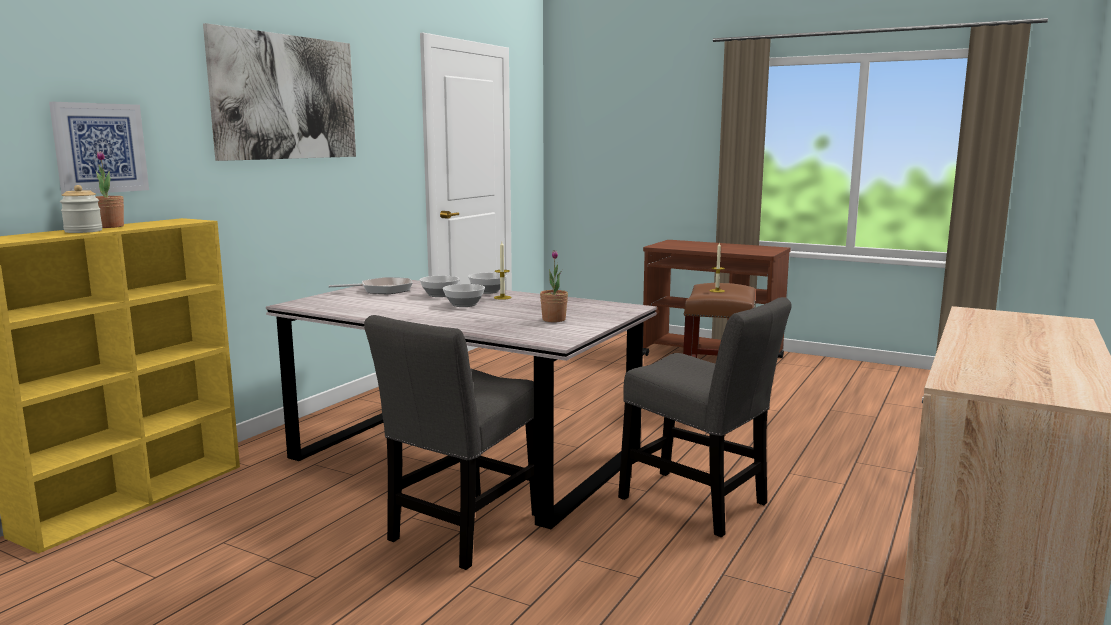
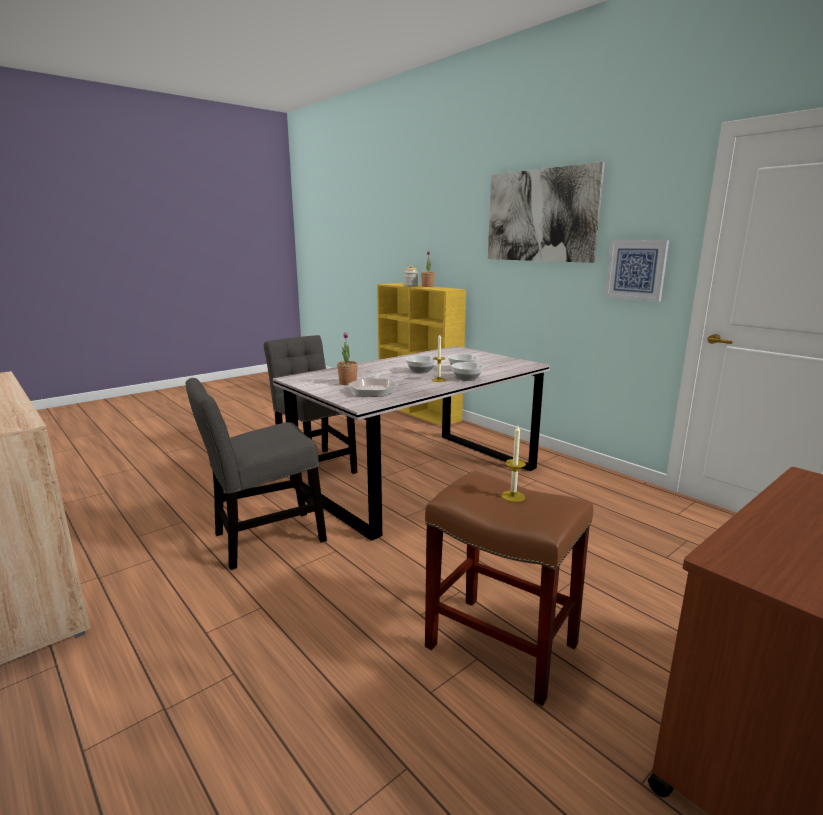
camera: 110 degrees right, 5 degrees up
(99, 148) = (441, 249): picture -> picture (636, 269)
(382, 290) = (492, 361): frying pan -> frying pan (373, 390)

